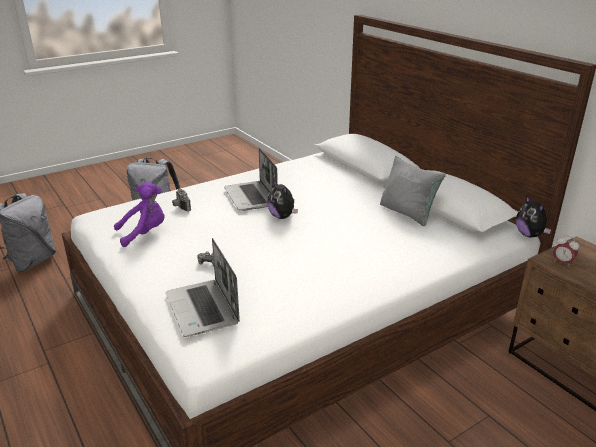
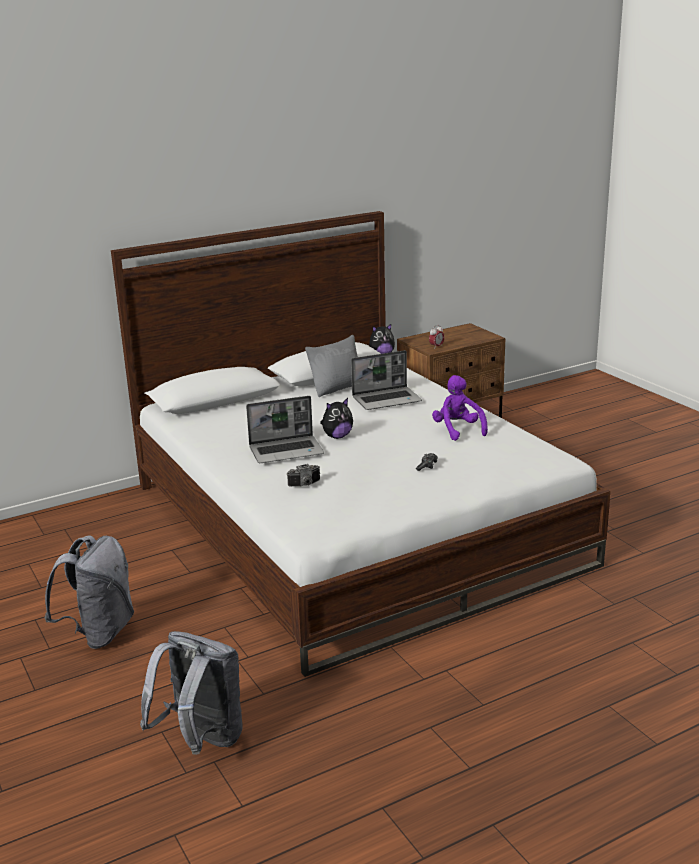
camera: 85 degrees left, 5 degrees down
(144, 233) = (363, 502): purple plush toy -> purple plush toy (458, 430)
(203, 309) = (503, 464): laptop -> laptop (387, 400)

